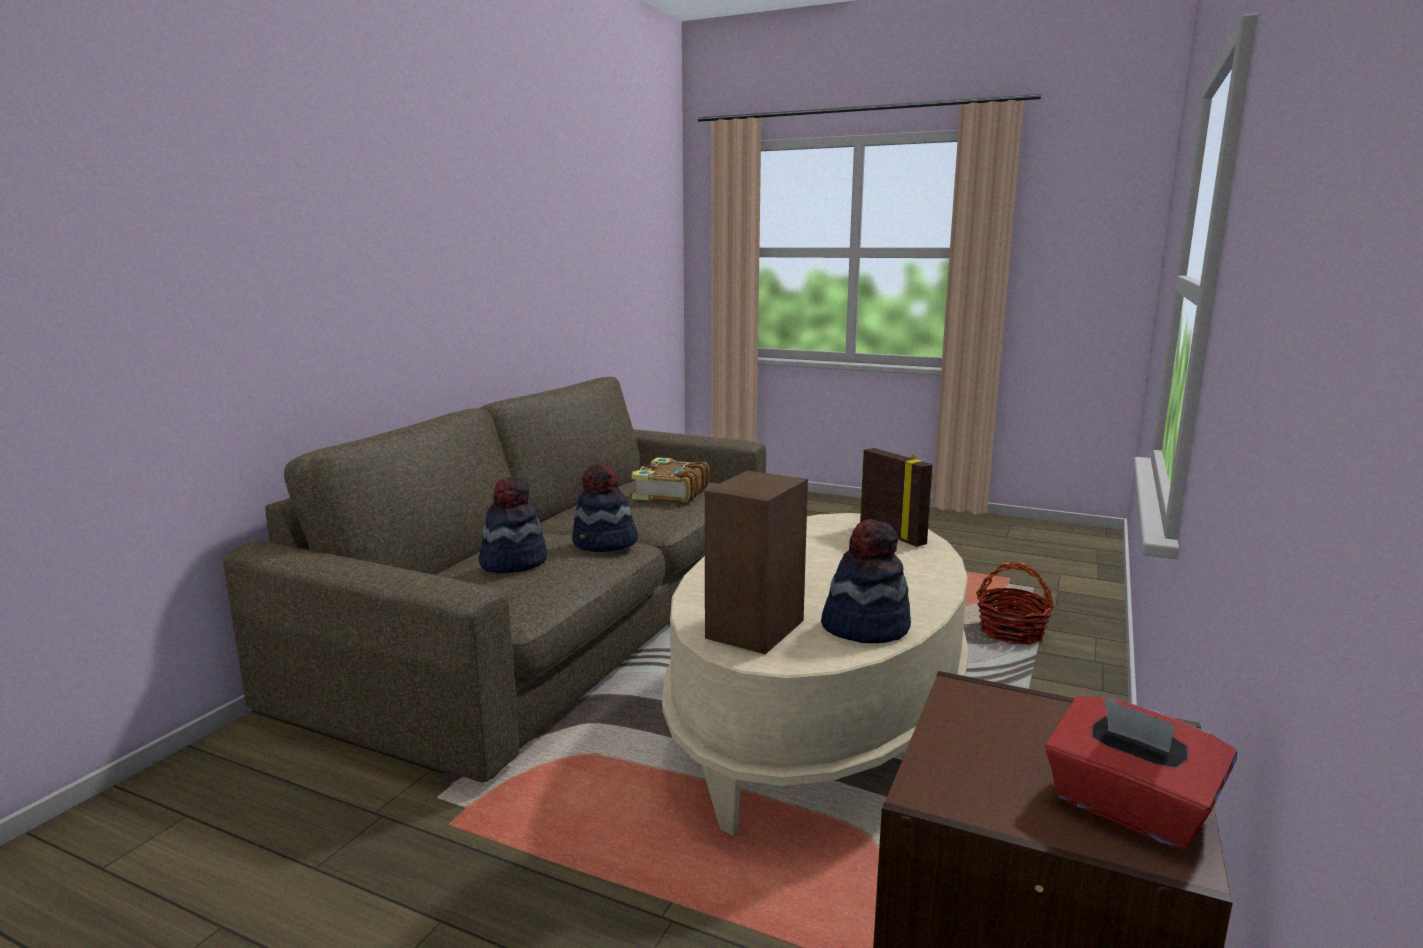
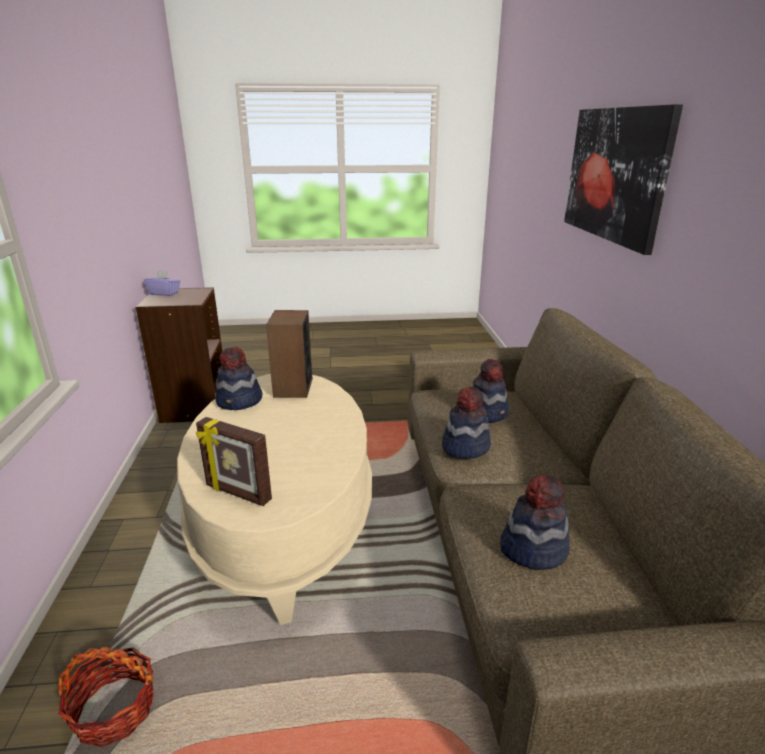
camera: 150 degrees right, 10 degrees up
(221, 222) = (615, 174): none -> picture
(670, 493) = (533, 548): book -> hat
(1128, 809) = (164, 293): red tissue box -> purple tissue box

